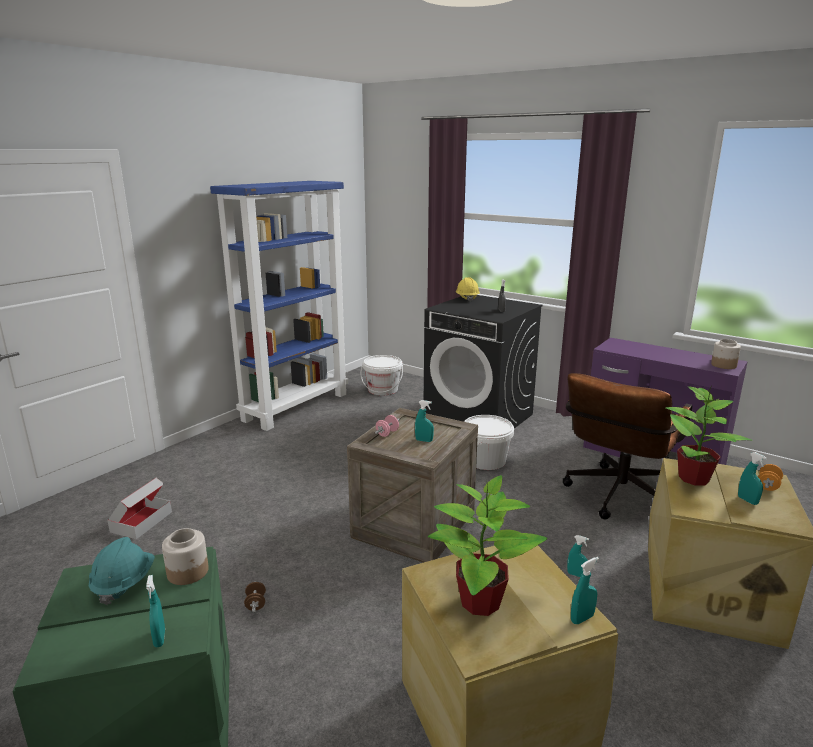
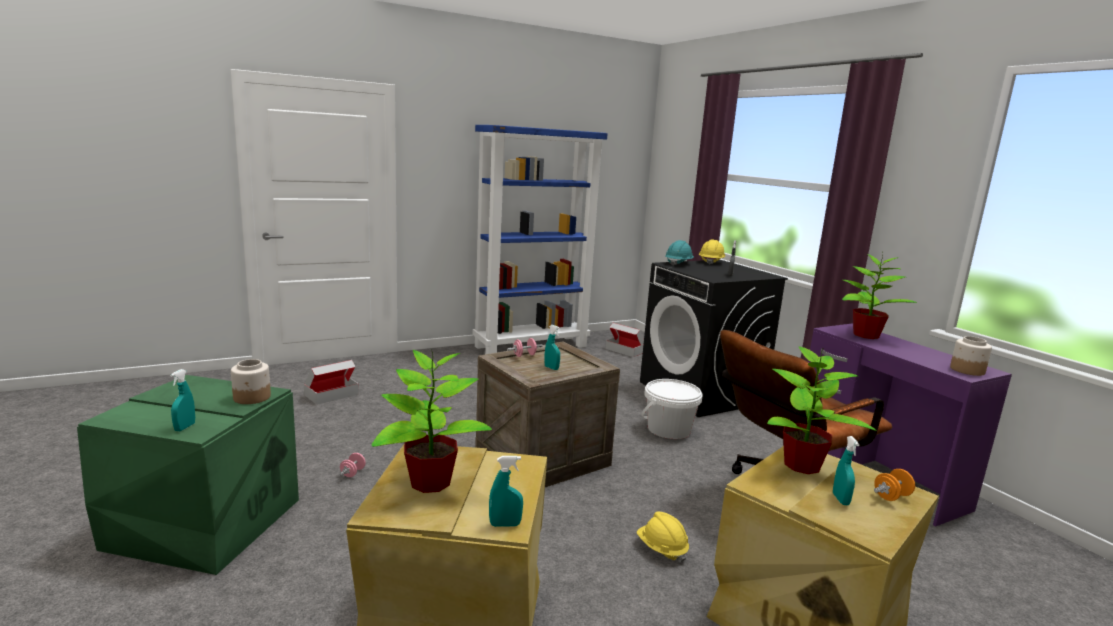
camera: 25 degrees right, 5 degrees down
(124, 583) = (206, 391): turquoise hard hat -> turquoise hard hat (678, 263)
(256, 604) = (353, 473): brown dumbbell -> pink dumbbell
(382, 390) = (625, 350): white bucket -> cardboard box
(576, 575) = (661, 549): turquoise spray bottle -> yellow hard hat
(632, 347) = (865, 335): none -> potted plant

